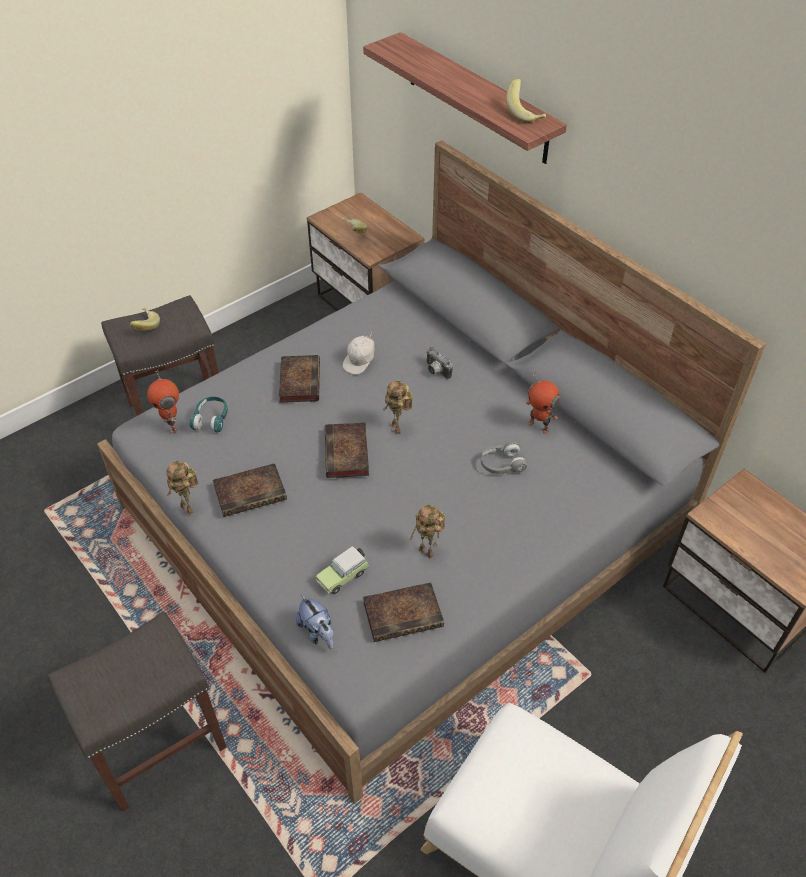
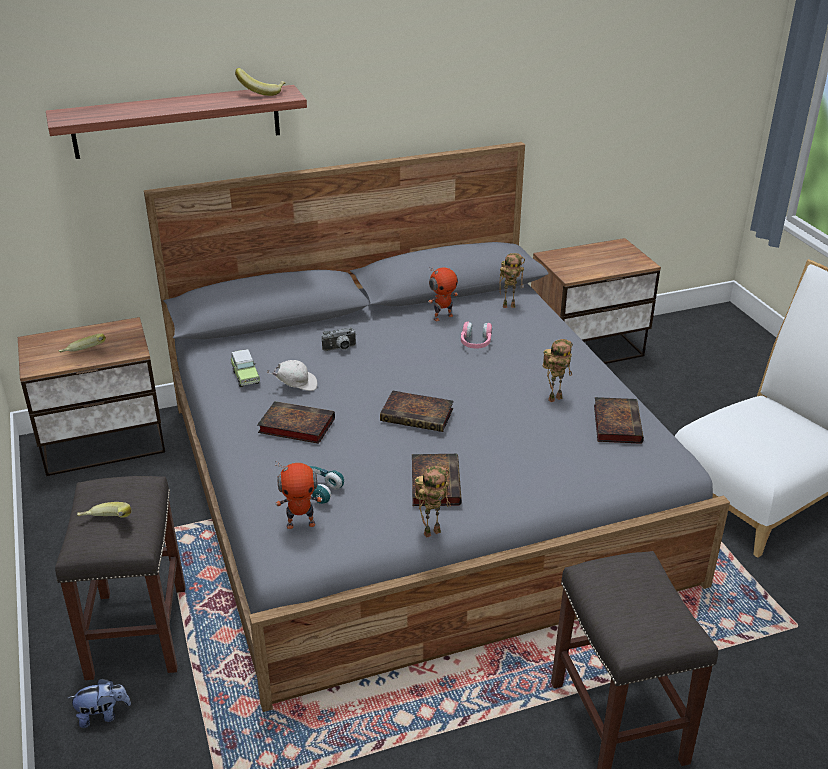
camera: 70 degrees left, 15 degrees down
(318, 632) = (620, 473): plush toy -> plush toy (103, 715)
(344, 576) = (564, 446): toy car -> toy car (245, 376)
(360, 362) = (296, 385): white cap -> white cap turned 60 degrees counterclockwise
(398, 429) = (403, 382): toy robot -> toy robot (509, 306)
(501, 464) = (475, 343): grey headphones -> pink headphones

